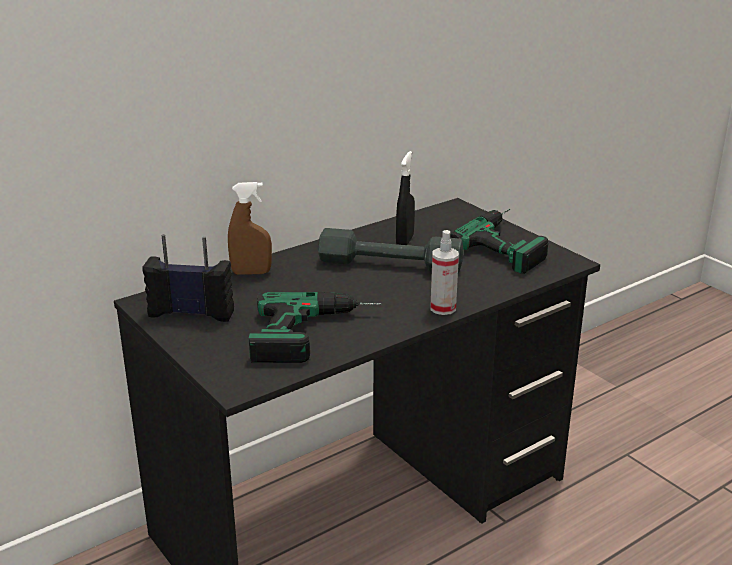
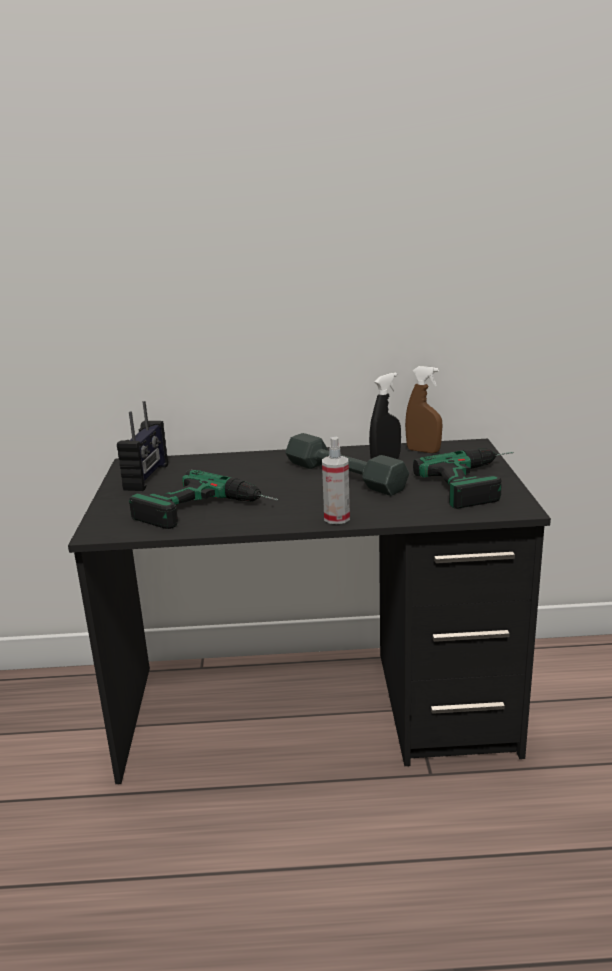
camera: 35 degrees right, 5 degrees down
(191, 313) = (147, 477): radio -> radio turned 60 degrees clockwise
(251, 273) = (229, 460): brown spray bottle -> brown spray bottle (423, 451)

